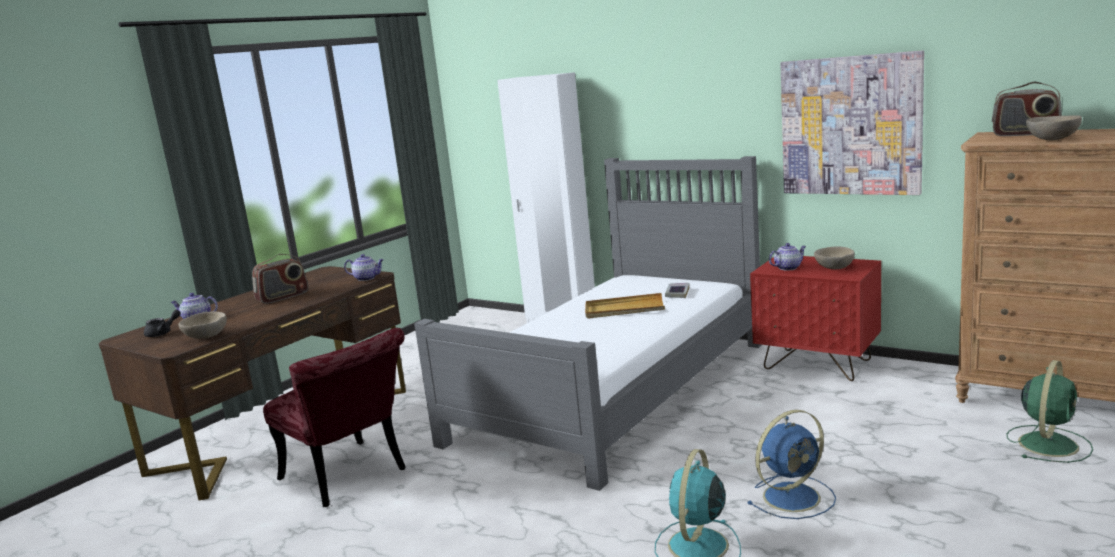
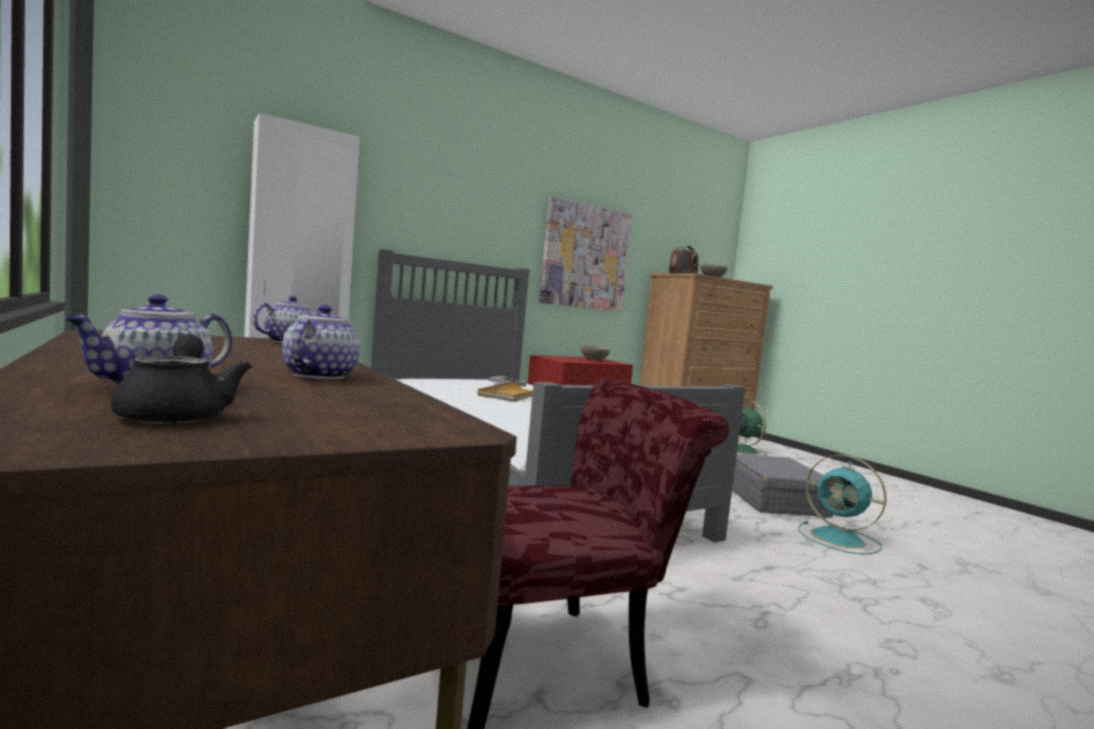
camera: 70 degrees left, 10 degrees down
(205, 337) = (394, 405): beige bowl -> none
(283, 297) = (230, 357): radio -> none
(788, 268) = (571, 360): teapot -> teapot (320, 375)
(793, 496) = (773, 499): blue fan -> grey suitcase

